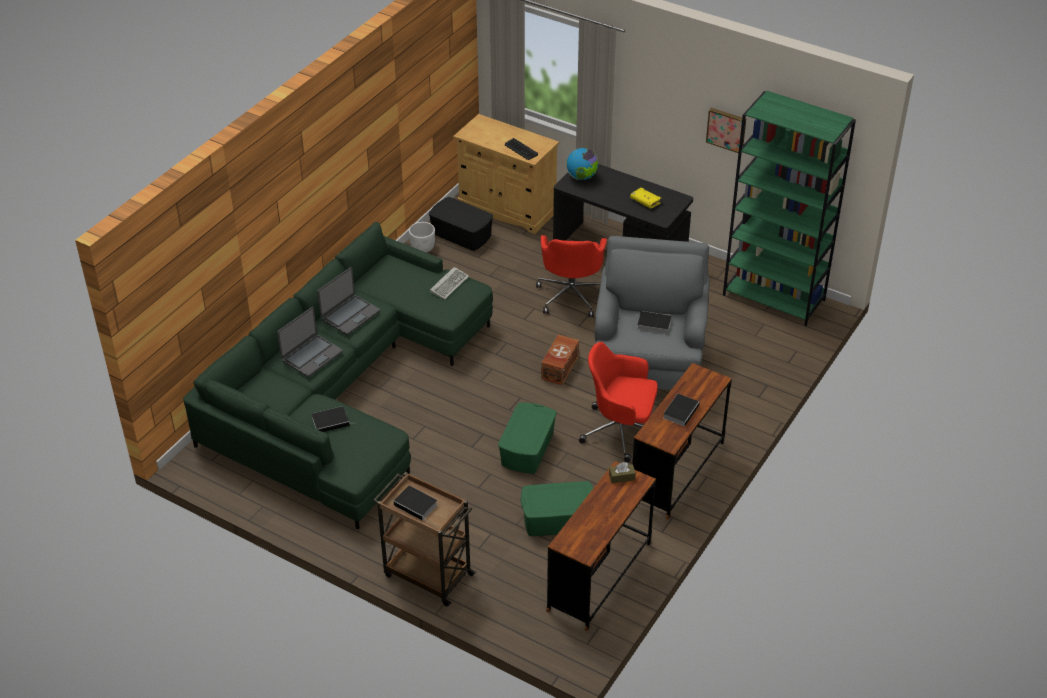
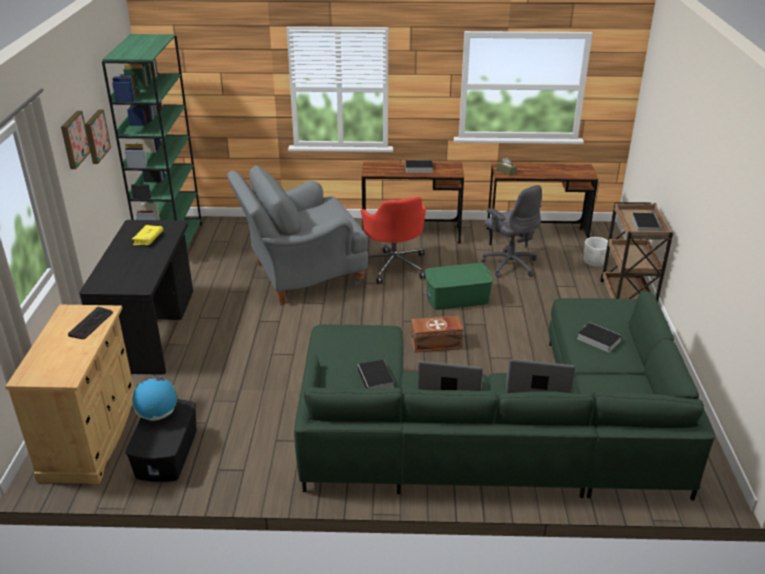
camera: 120 degrees left, 10 degrees down
(423, 247) = (211, 476): white planter -> white planter (594, 262)
(449, 284) = (335, 348): keyboard -> none
(558, 520) = (509, 264): green storage box -> grey office chair
(559, 368) = (346, 313): brown storage box -> brown storage box (437, 344)
(571, 295) = (235, 339): red office chair -> none
(582, 177) = (120, 282): globe -> globe (158, 414)
(652, 324) = (312, 217): book -> book (376, 379)
(683, 101) = (73, 139): none -> picture

